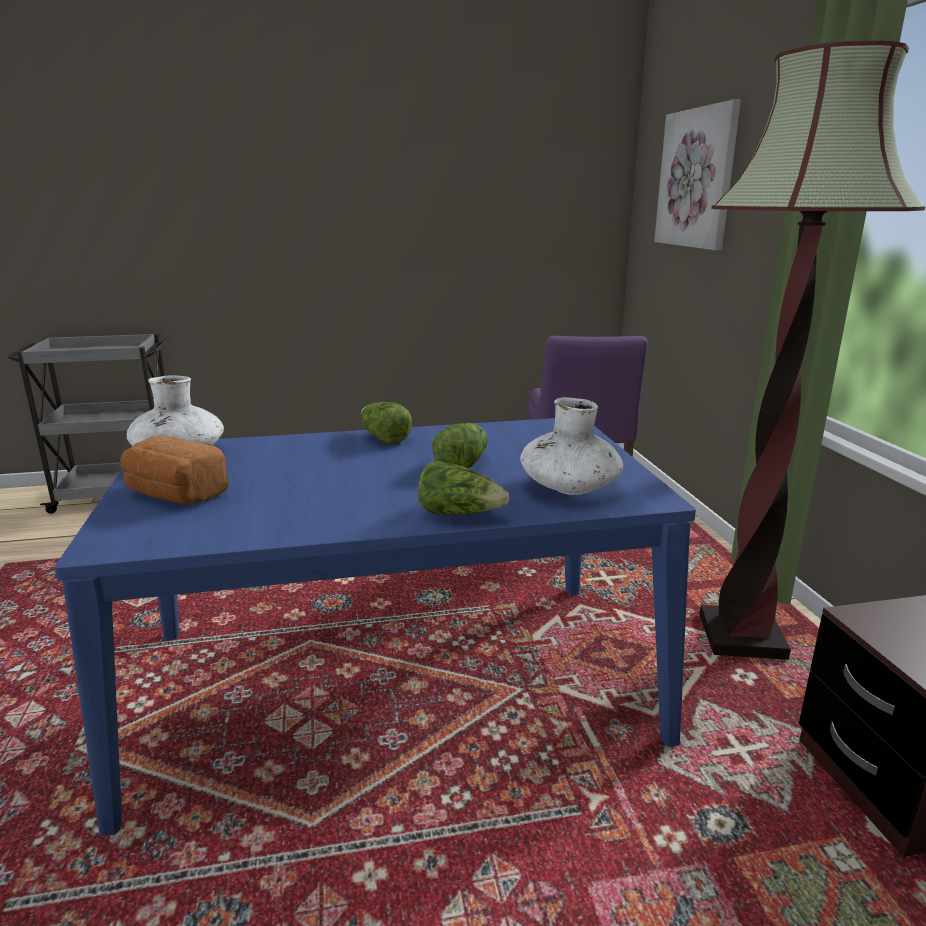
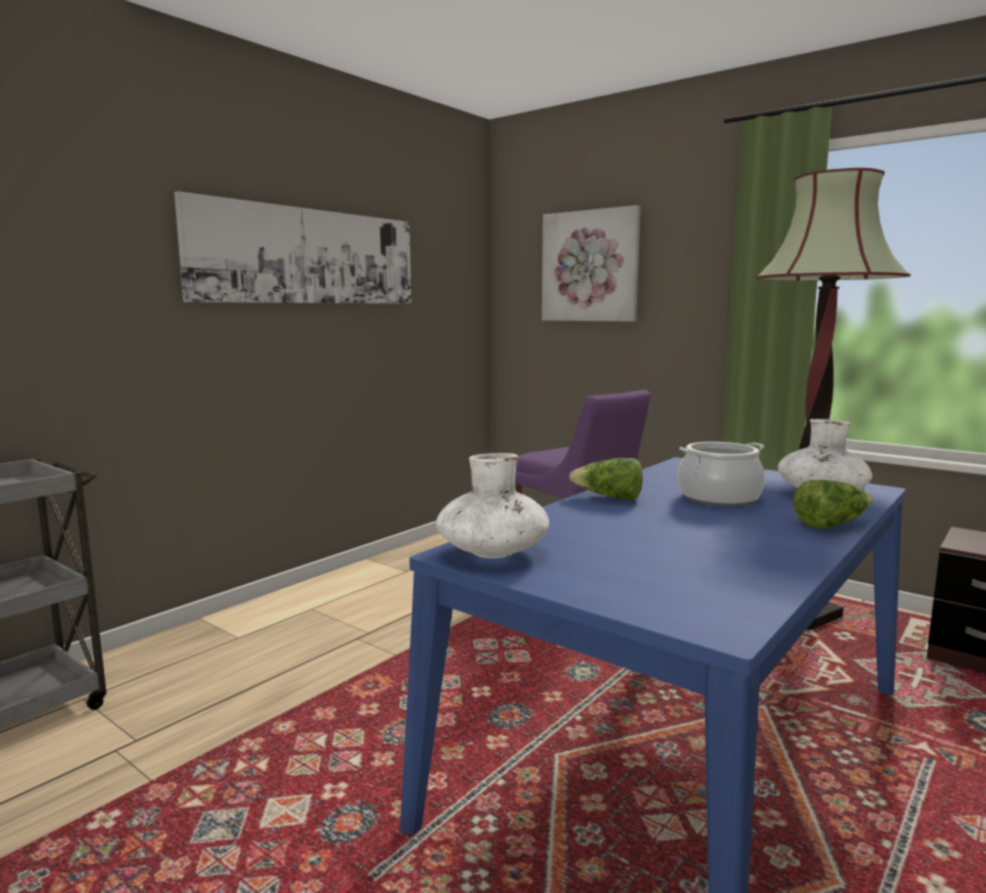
camera: 40 degrees left, 10 degrees down
(174, 494) = (616, 578): bread -> none
(389, 178) = (309, 256): none -> picture
(462, 463) = (719, 498): lettuce -> cooking pot

